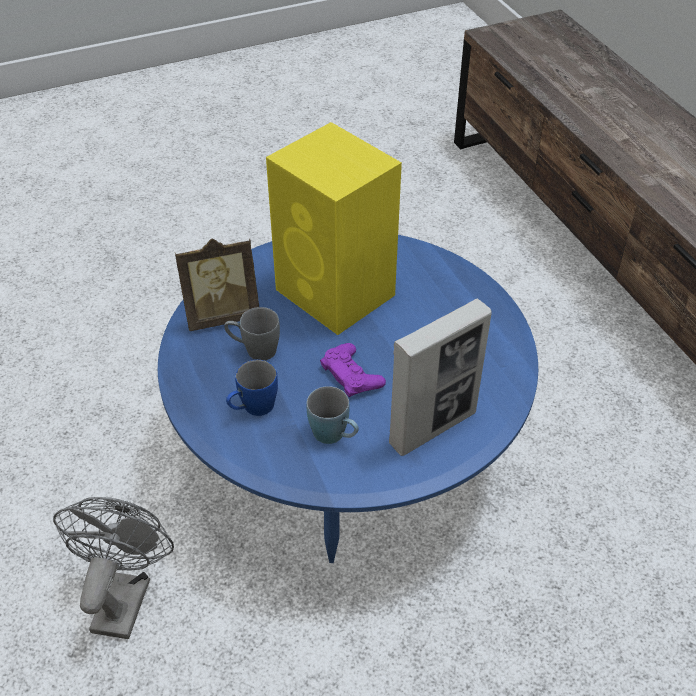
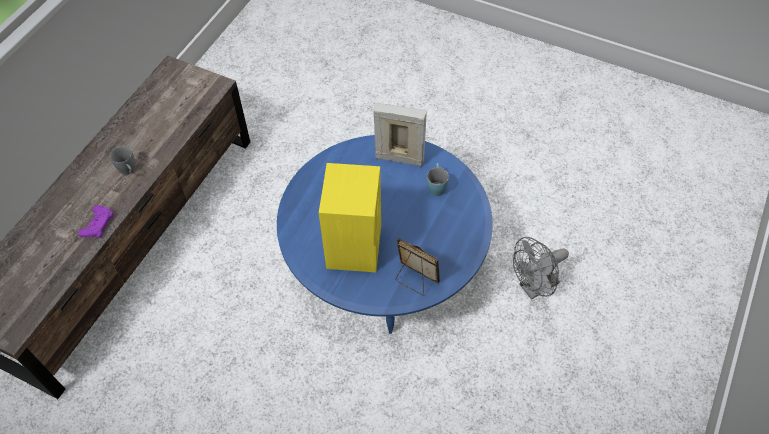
camera: 130 degrees left, 10 degrees up
(253, 408) = (453, 223): blue mug -> none
(254, 350) = (422, 249): grey mug -> grey mug (129, 171)
(351, 375) = (399, 203): purple game controller -> purple game controller (97, 224)

